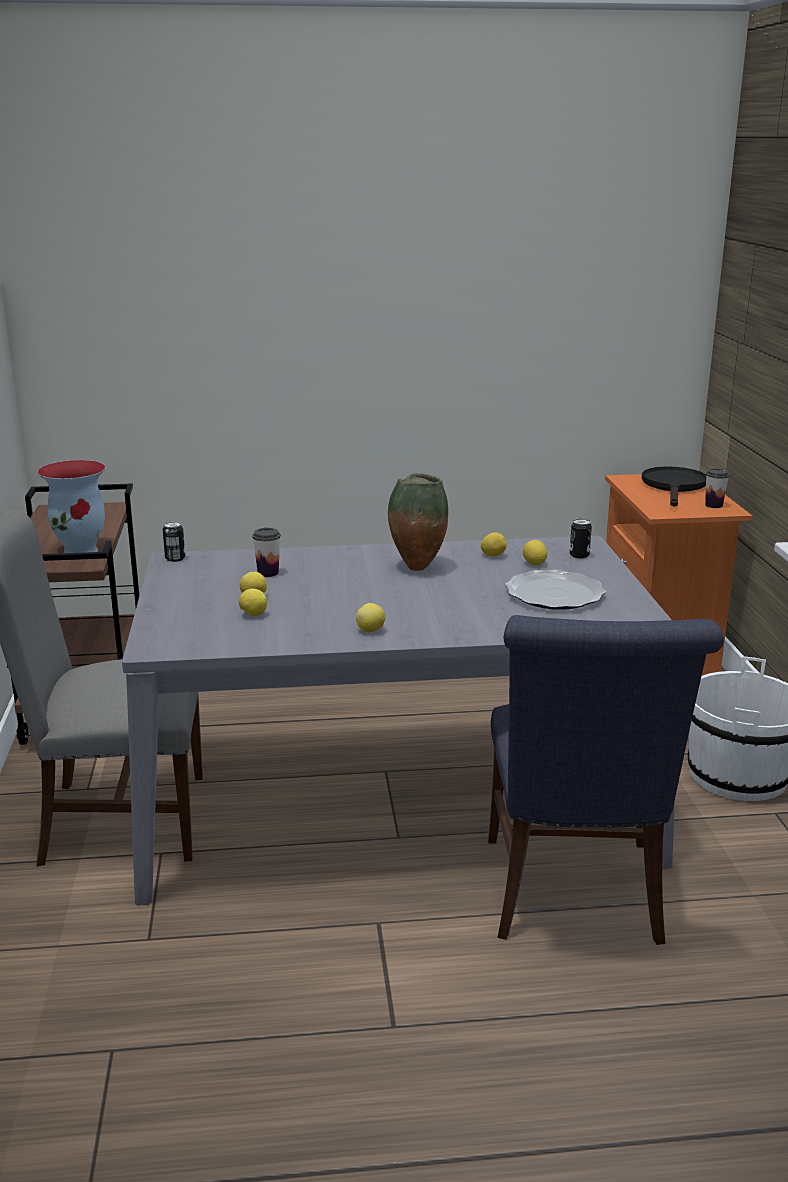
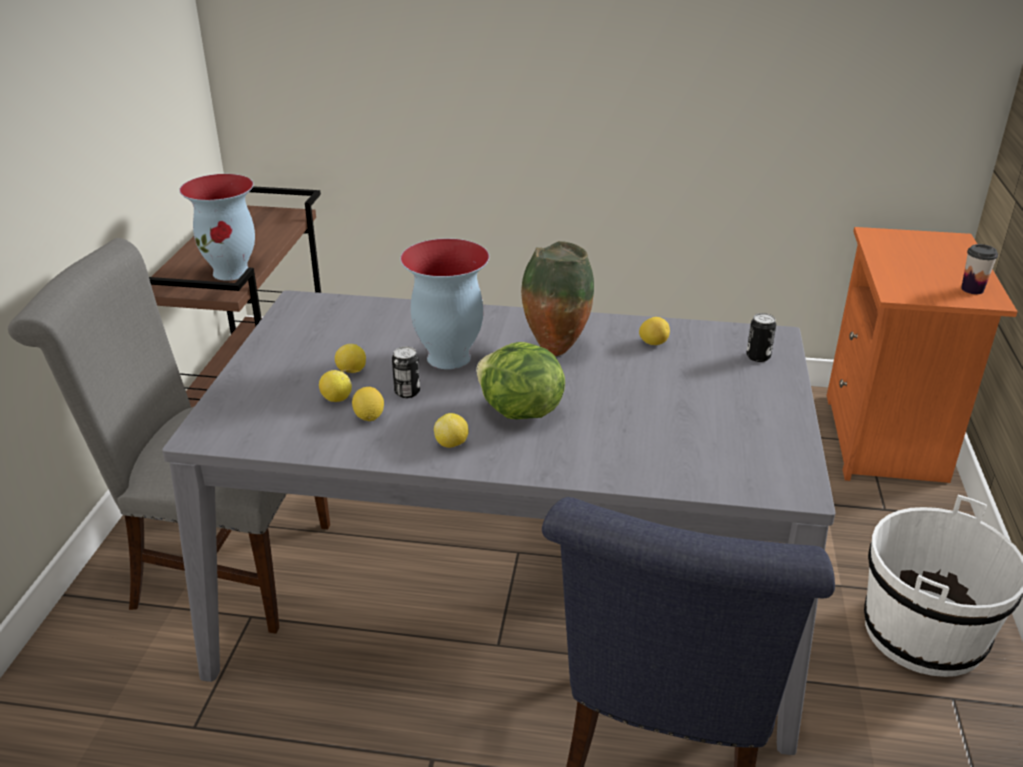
camera: 15 degrees right, 10 degrees up
(175, 558) = (302, 302): can -> can (407, 392)
(268, 573) = (386, 336): cup -> none
(330, 580) = (447, 358): none -> vase
(412, 606) = (519, 412): none -> lettuce
(534, 564) = (696, 363): lemon -> lemon (369, 417)
(555, 594) = (699, 417): plate -> none
(674, 487) = (933, 254): black frying pan -> none

